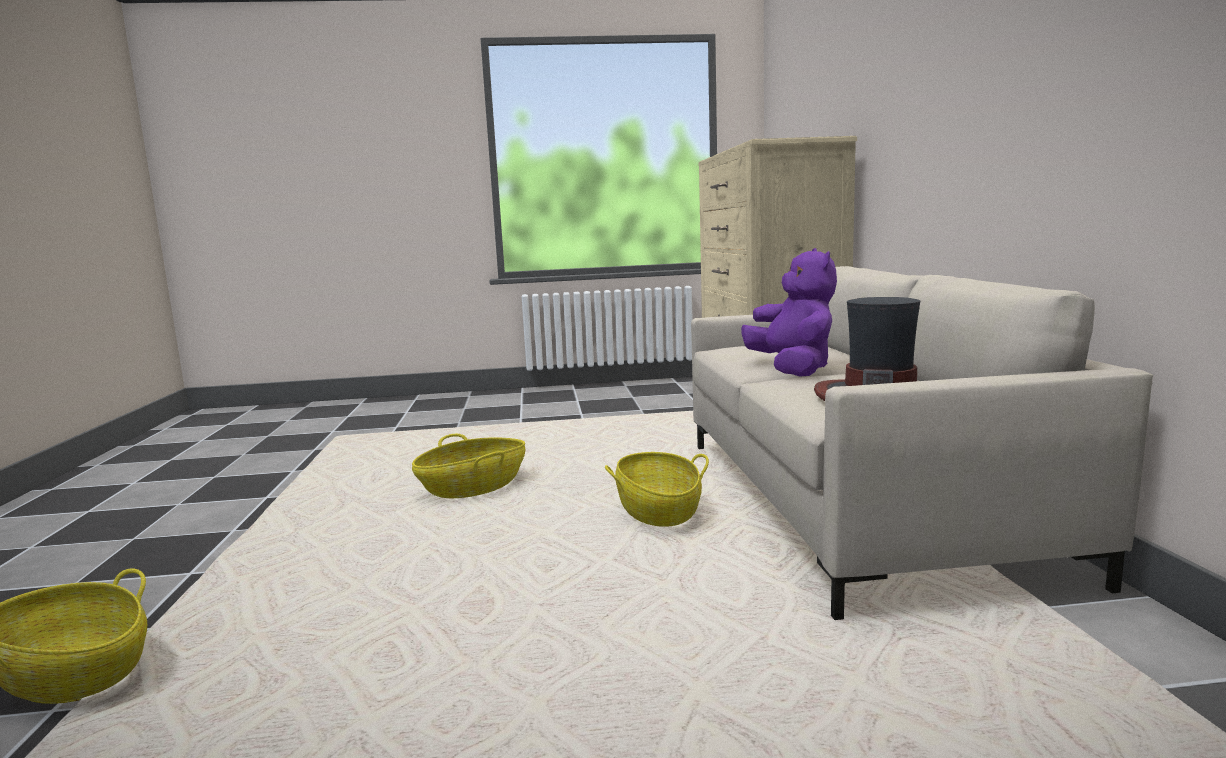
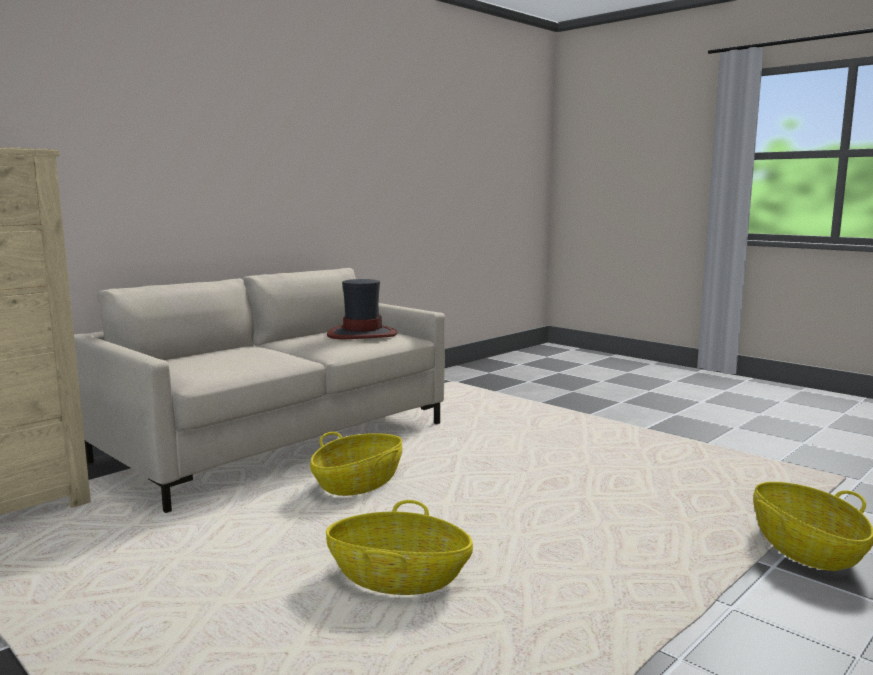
camera: 130 degrees left, 0 degrees up
(792, 369) = (290, 353): purple plush toy -> none

